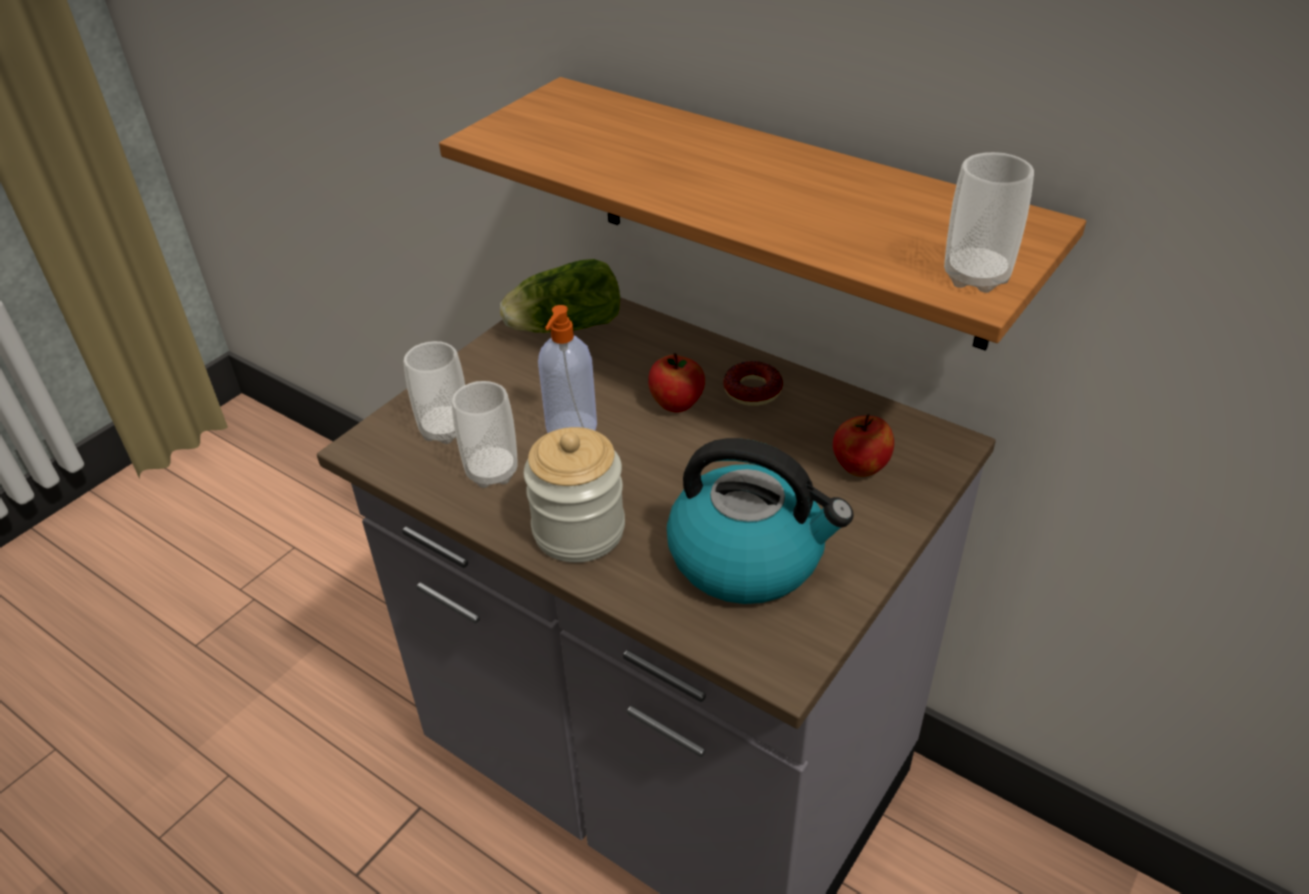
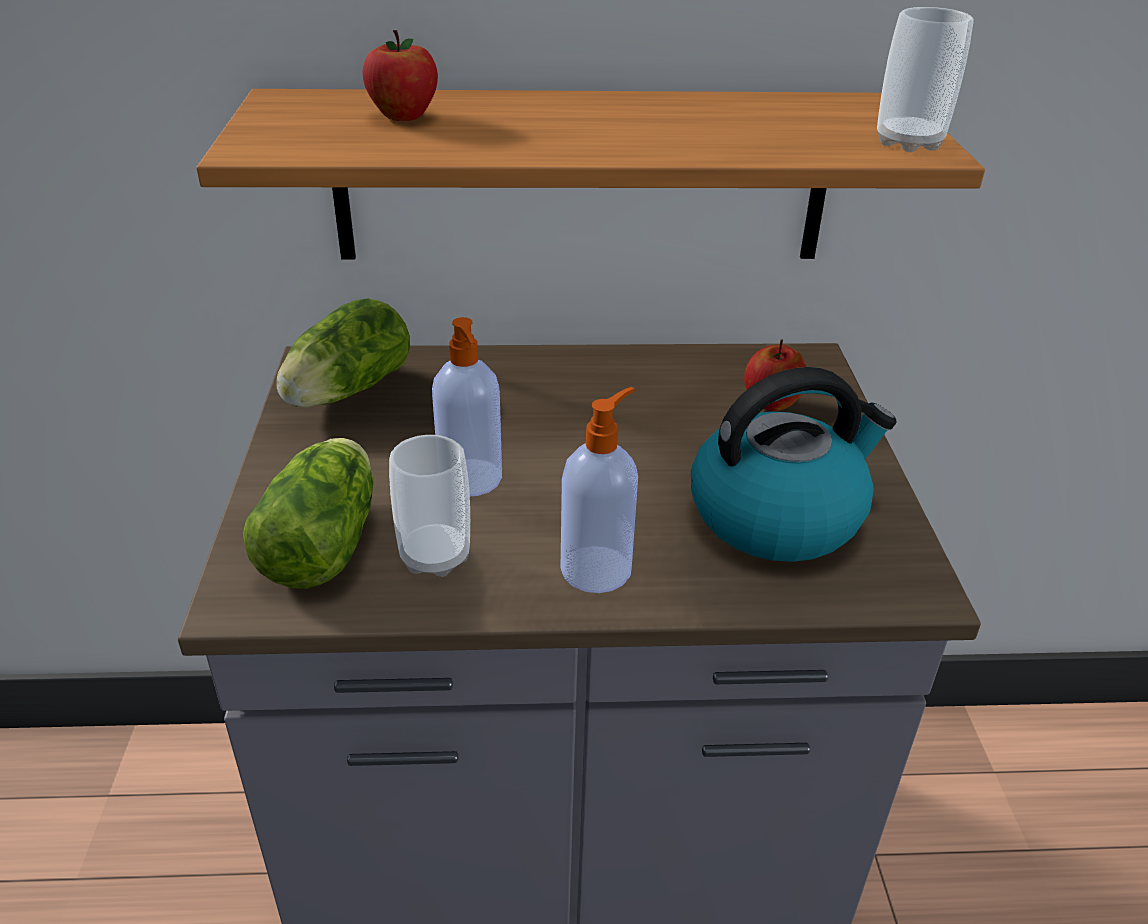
camera: 40 degrees left, 5 degrees down
(445, 429) = (326, 540): cup -> lettuce
(579, 530) = (598, 568): jar -> soap dispenser
(676, 404) = (551, 416): apple -> apple (403, 116)
(752, 390) = (606, 378): donut -> none

